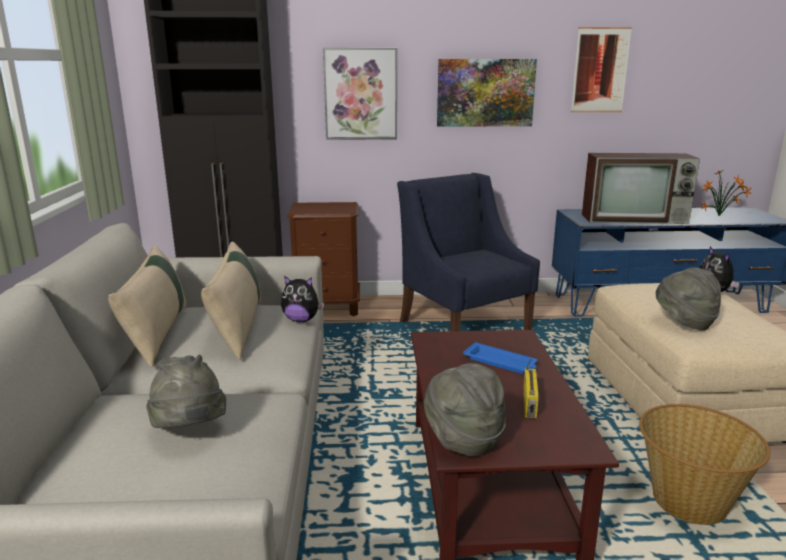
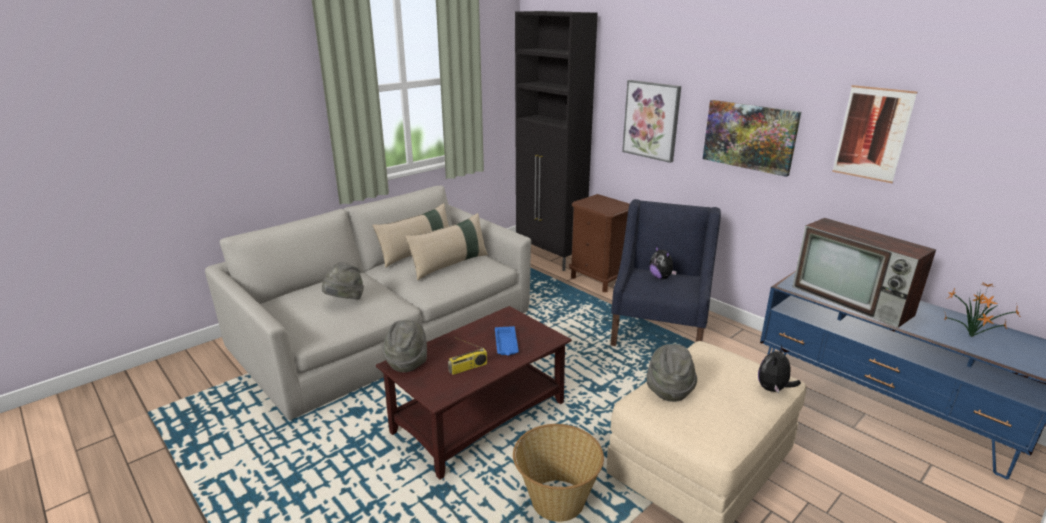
camera: 50 degrees right, 5 degrees up
(301, 320) = (485, 274): plush toy -> plush toy (661, 277)

